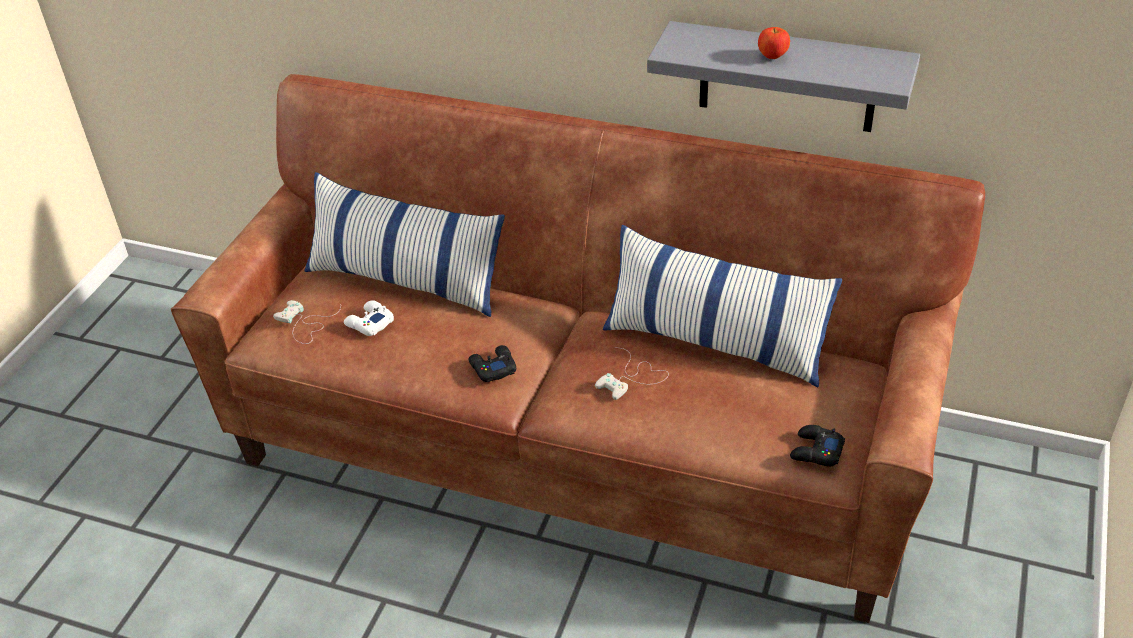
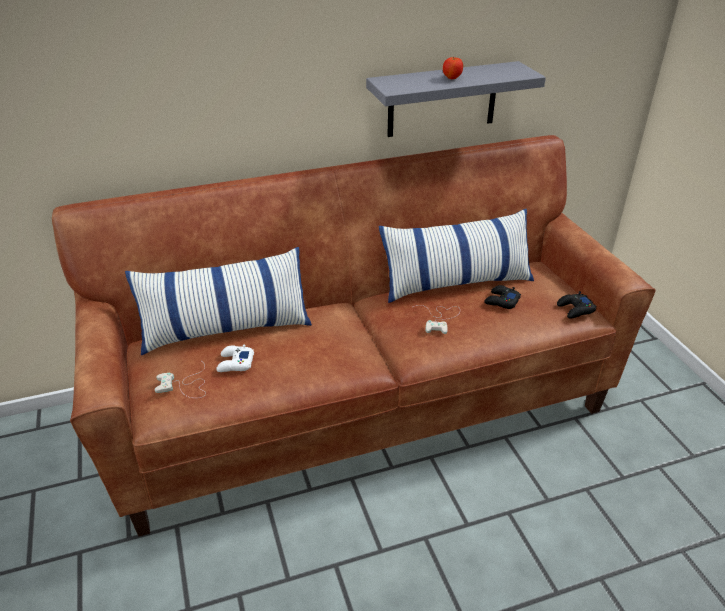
camera: 40 degrees left, 5 degrees down
(492, 368) = (350, 351): black game controller -> black game controller (501, 301)

